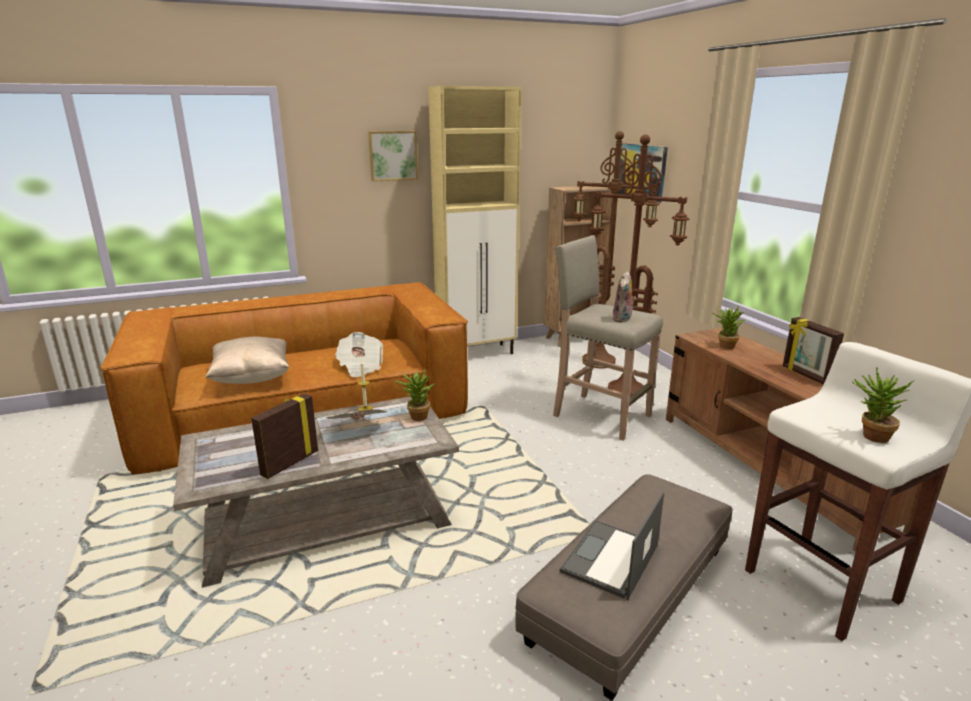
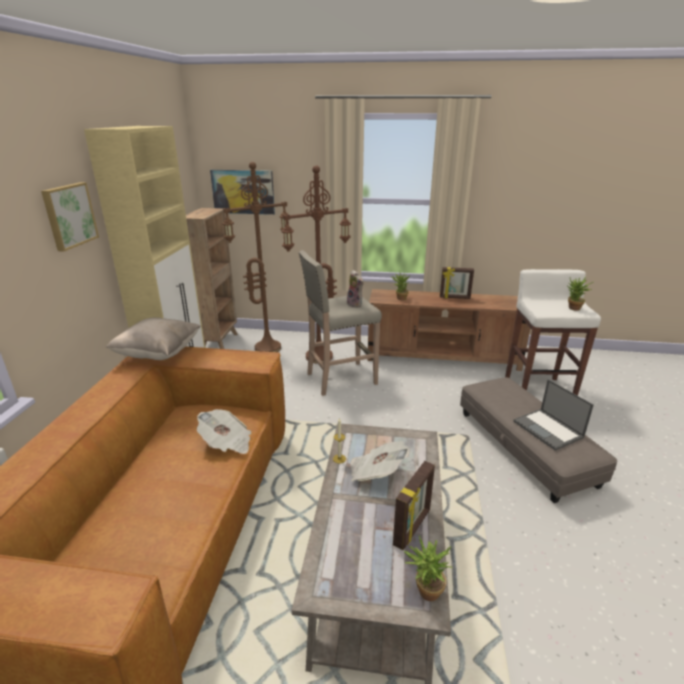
camera: 60 degrees left, 5 degrees up
(252, 378) = (169, 526): beige pillow -> beige pillow (158, 354)
(289, 463) = (412, 528): picture frame -> picture frame turned 120 degrees counterclockwise
(416, 416) = (375, 436): potted plant -> potted plant (425, 592)

